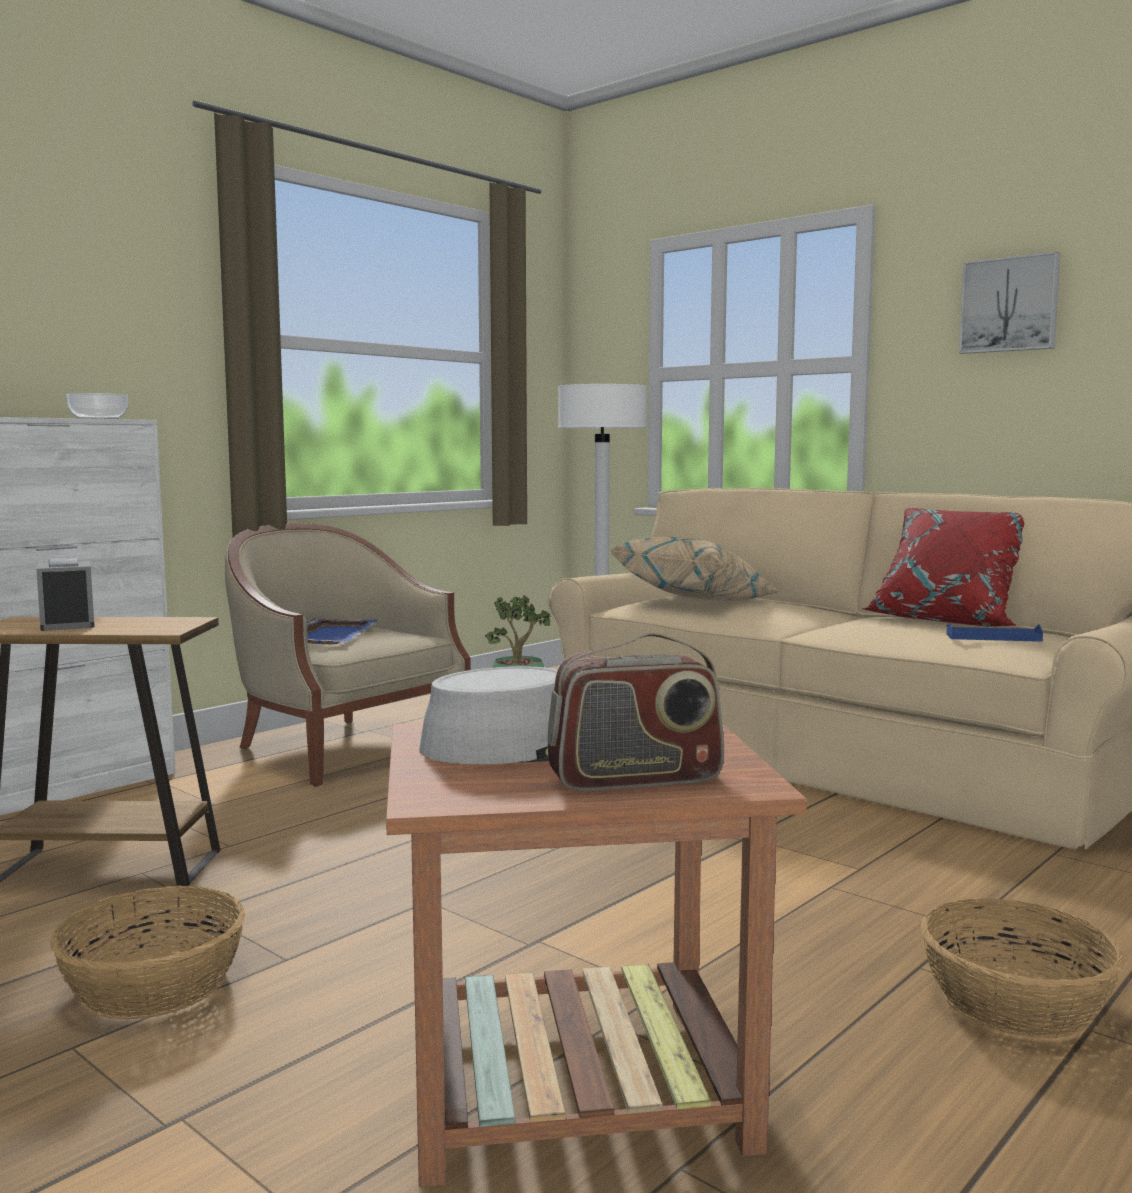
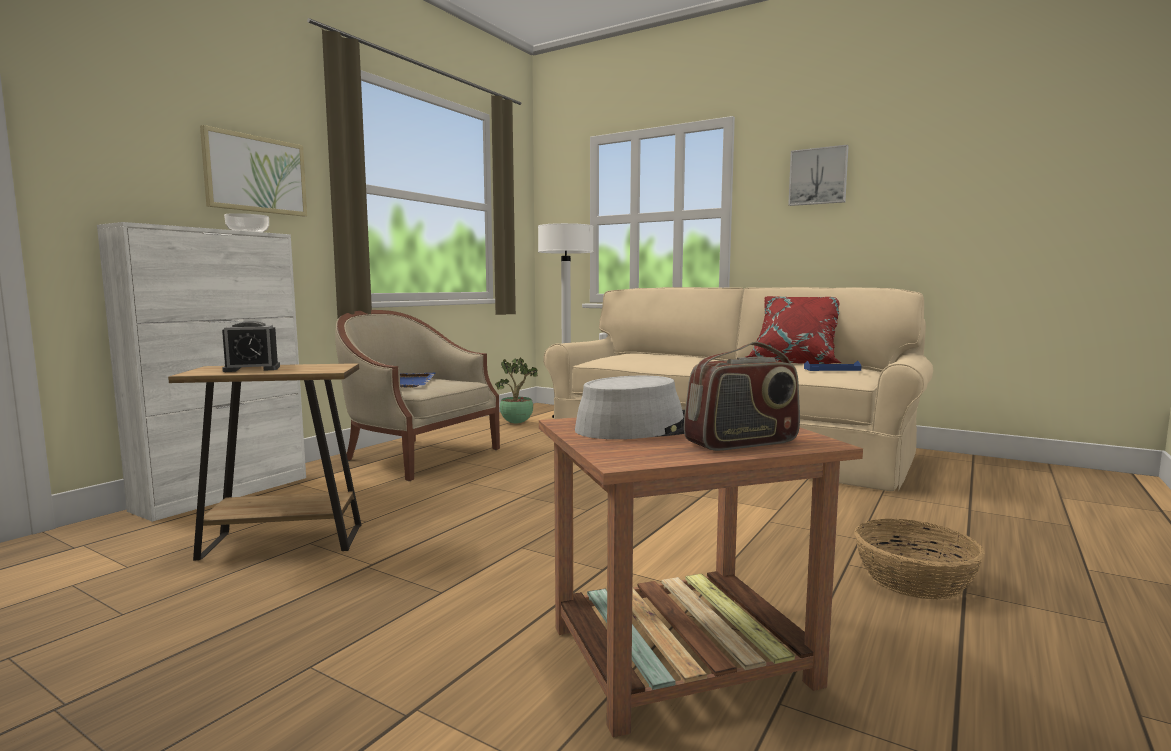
camera: 10 degrees left, 0 degrees up
(67, 624) = (252, 369): alarm clock -> alarm clock turned 75 degrees counterclockwise
(115, 332) = (255, 174): none -> picture
(152, 985) = (352, 617): basket -> none
(695, 600) = (638, 356): beige pillow -> none

